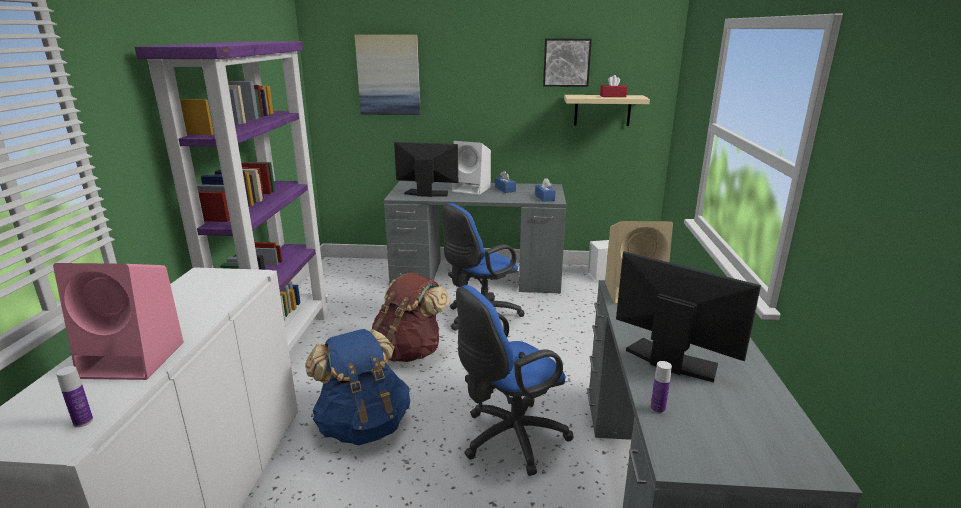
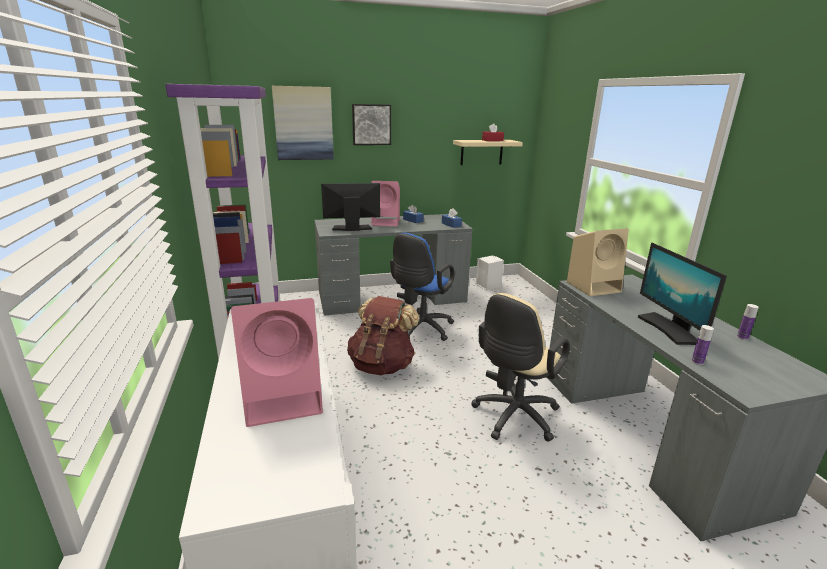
camera: 20 degrees left, 0 degrees up
(83, 421) = (309, 463): bottle -> bottle (742, 337)
(363, 425) = (390, 432): blue backpack -> none
(472, 189) = (386, 222): white speaker -> pink speaker
(509, 439) = (513, 418): blue office chair -> beige office chair
(566, 62) = (454, 113): picture -> picture (371, 124)
(671, 361) = (668, 329): monitor -> monitor turned 120 degrees counterclockwise

